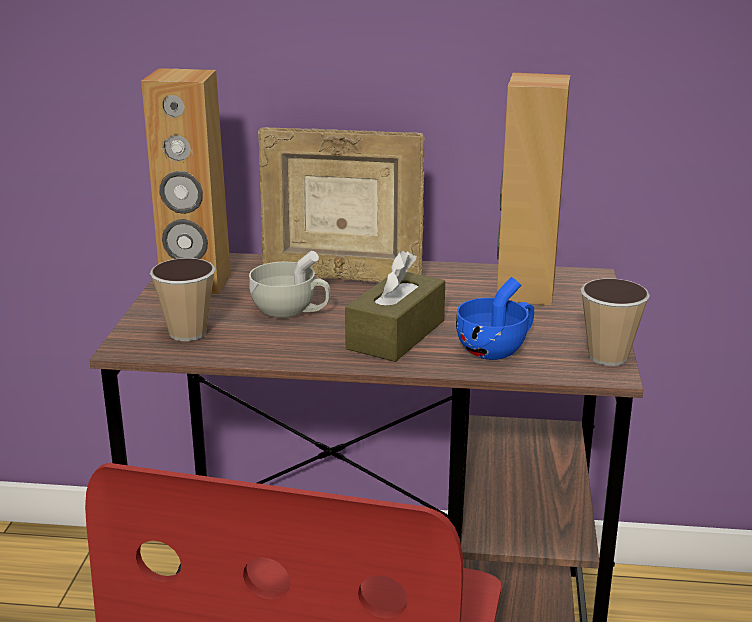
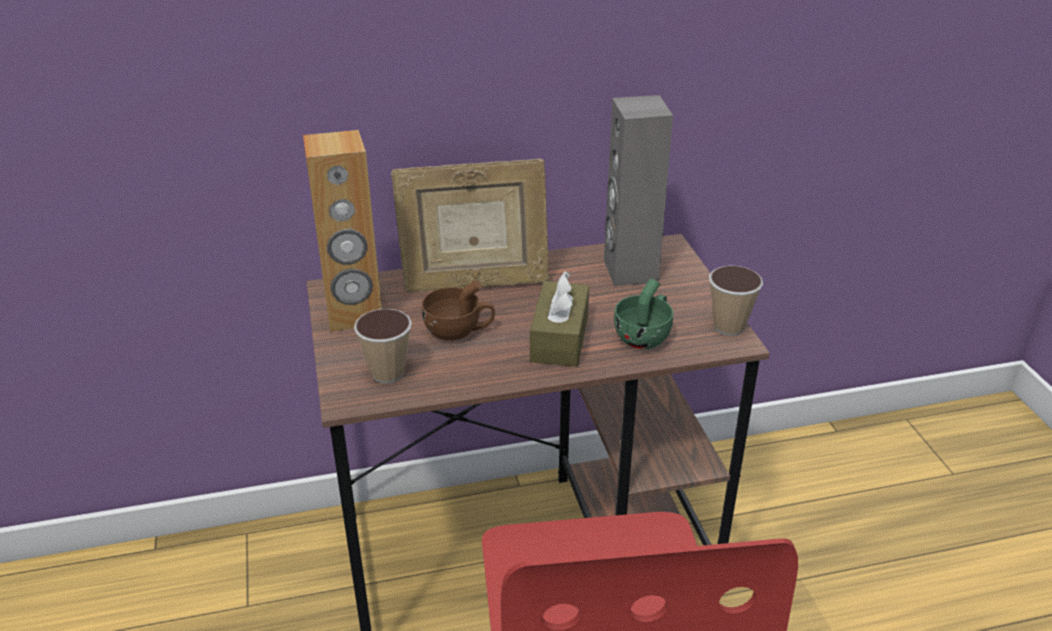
camera: 20 degrees left, 10 degrees up
(291, 312) = (459, 331): white cup -> brown cup
(497, 349) = (645, 336): blue cup -> green cup
(524, 291) = (629, 271): brown speaker -> grey speaker

